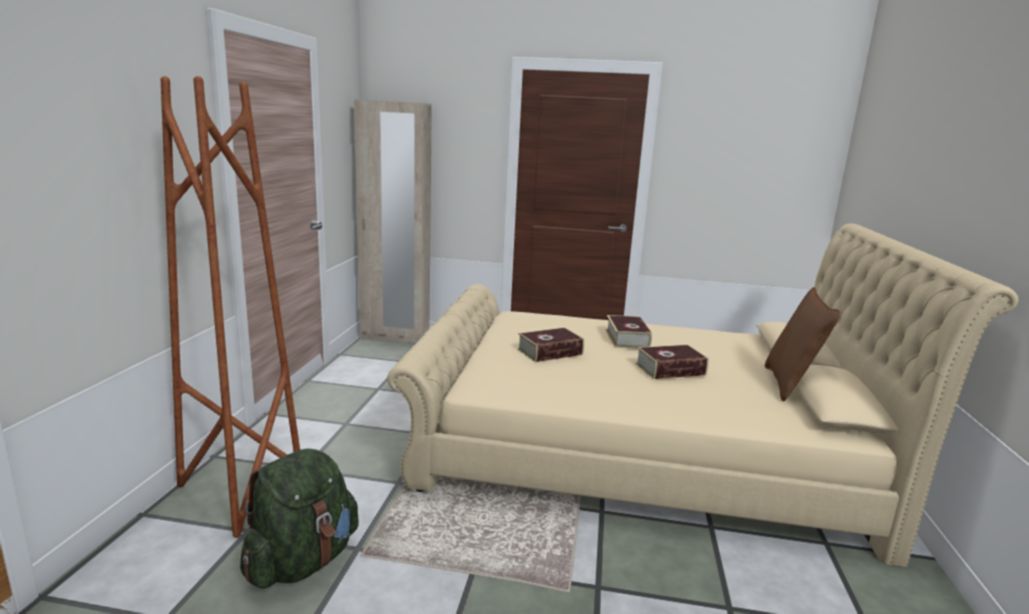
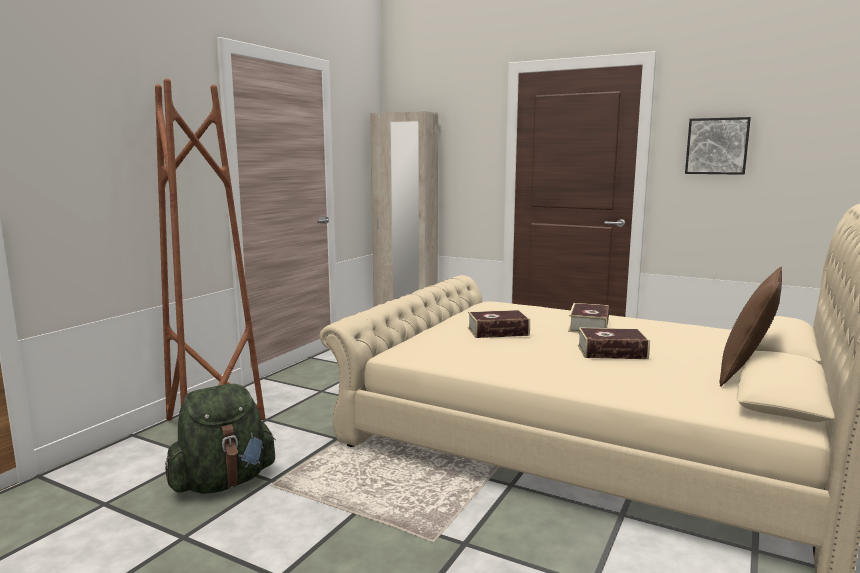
camera: 20 degrees right, 5 degrees down
(713, 159) = (717, 146): none -> picture

